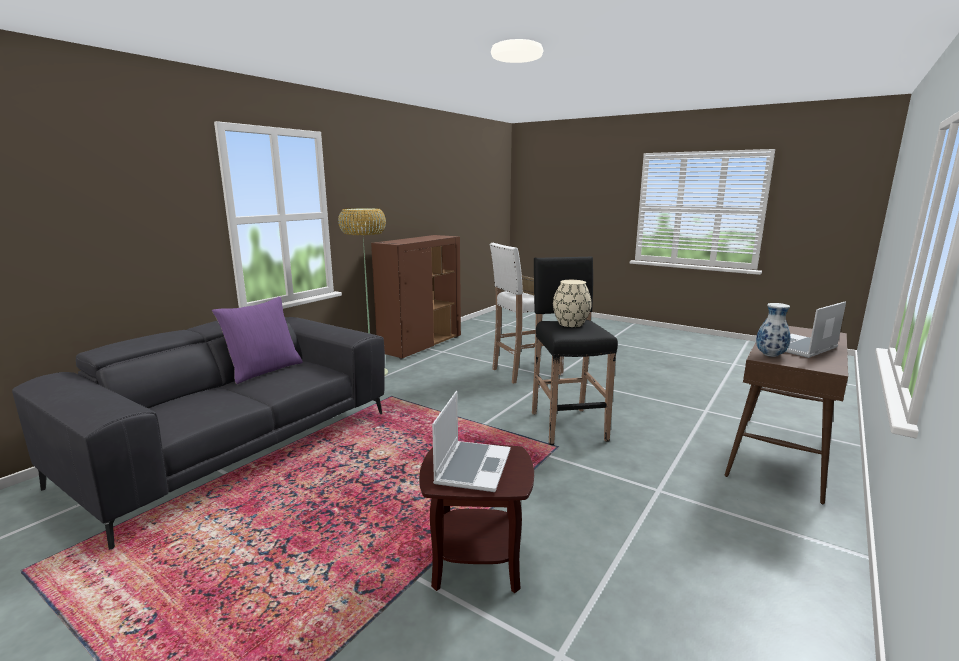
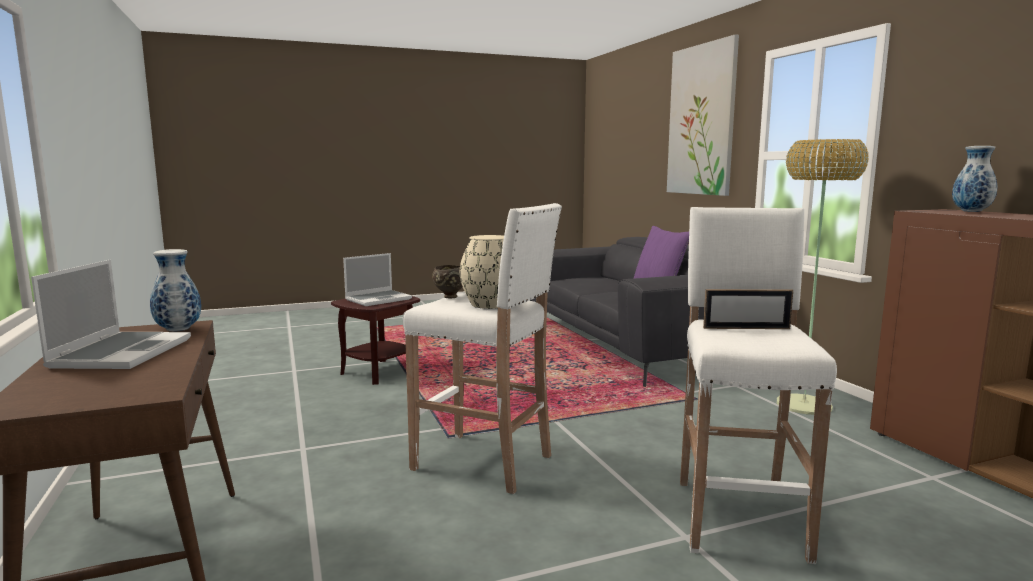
camera: 125 degrees right, 5 degrees down
(119, 181) = (701, 120): none -> picture
(397, 241) = (970, 212): none -> vase
(472, 467) = (378, 299): laptop -> laptop turned 90 degrees counterclockwise
(567, 425) = (485, 463): black stool -> white stool
(574, 334) = (449, 297): none -> brown bowl

